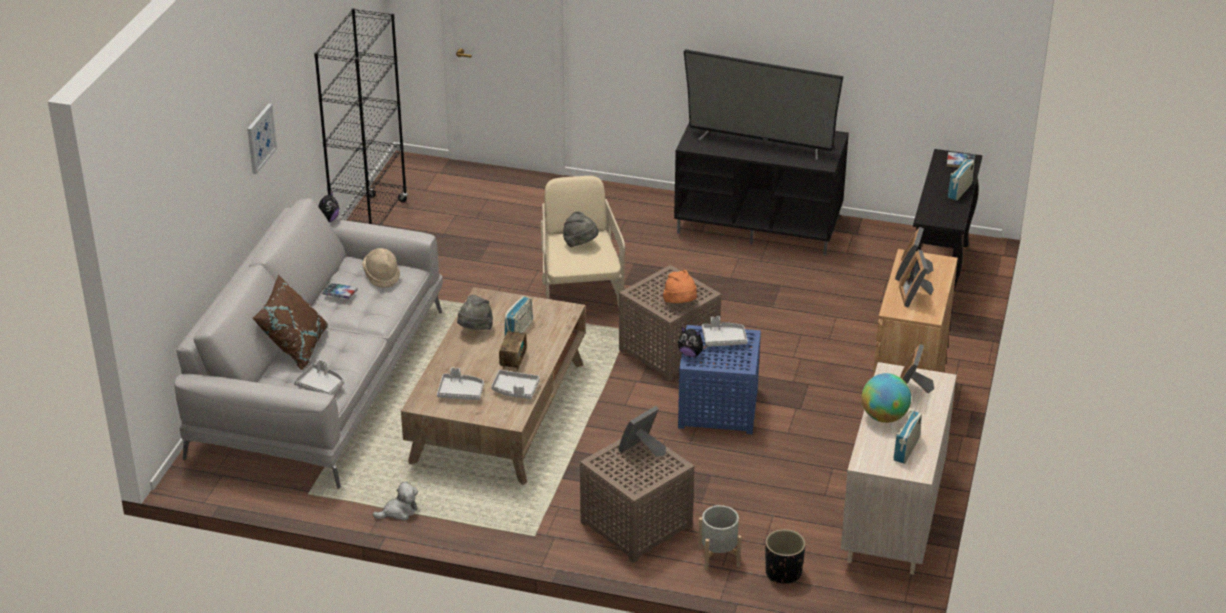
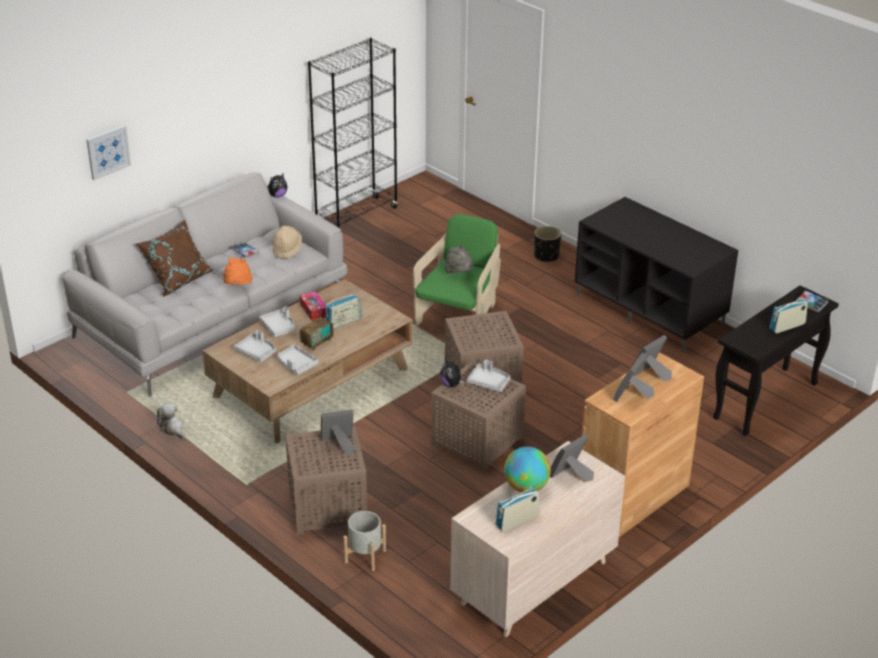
camera: 30 degrees right, 0 degrees up
(260, 138) = (222, 113): picture -> picture (108, 152)
(321, 385) = (166, 312): grey tray -> grey tray (279, 327)
(399, 511) = (172, 429): plush toy -> plush toy turned 135 degrees counterclockwise
(475, 330) = (313, 310): grey hat -> tissue box
(580, 292) = (458, 315): beige armchair -> green armchair
(680, 304) = (483, 343): orange hat -> orange hat (237, 286)
(719, 407) = (479, 441): blue side table -> brown side table
(760, 143) = (653, 236): television -> none
(783, 573) = (401, 590): black planter -> black planter (546, 256)

